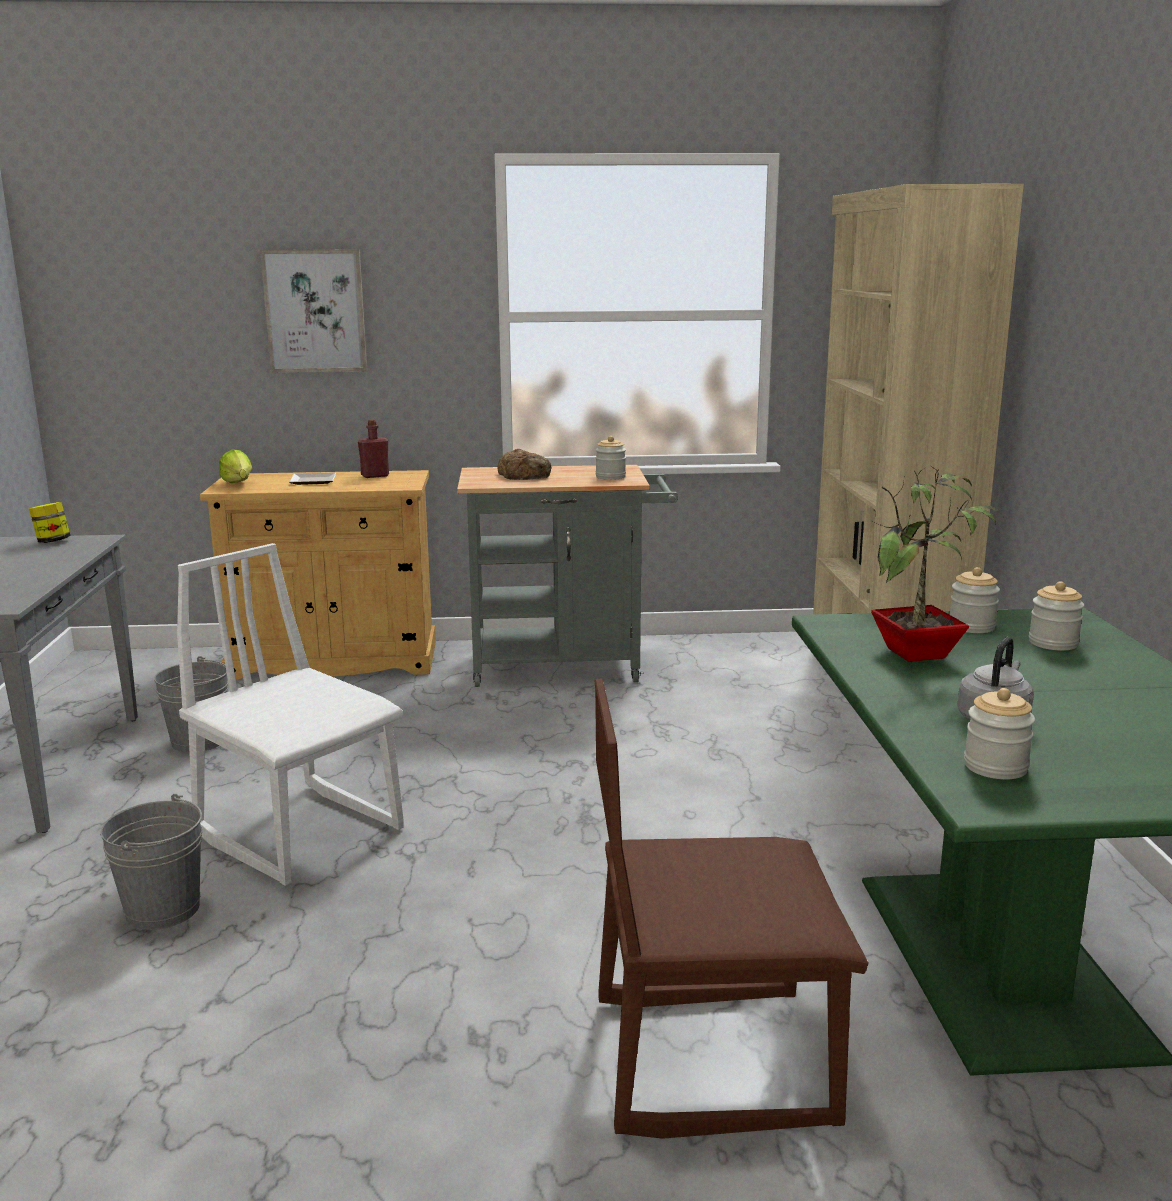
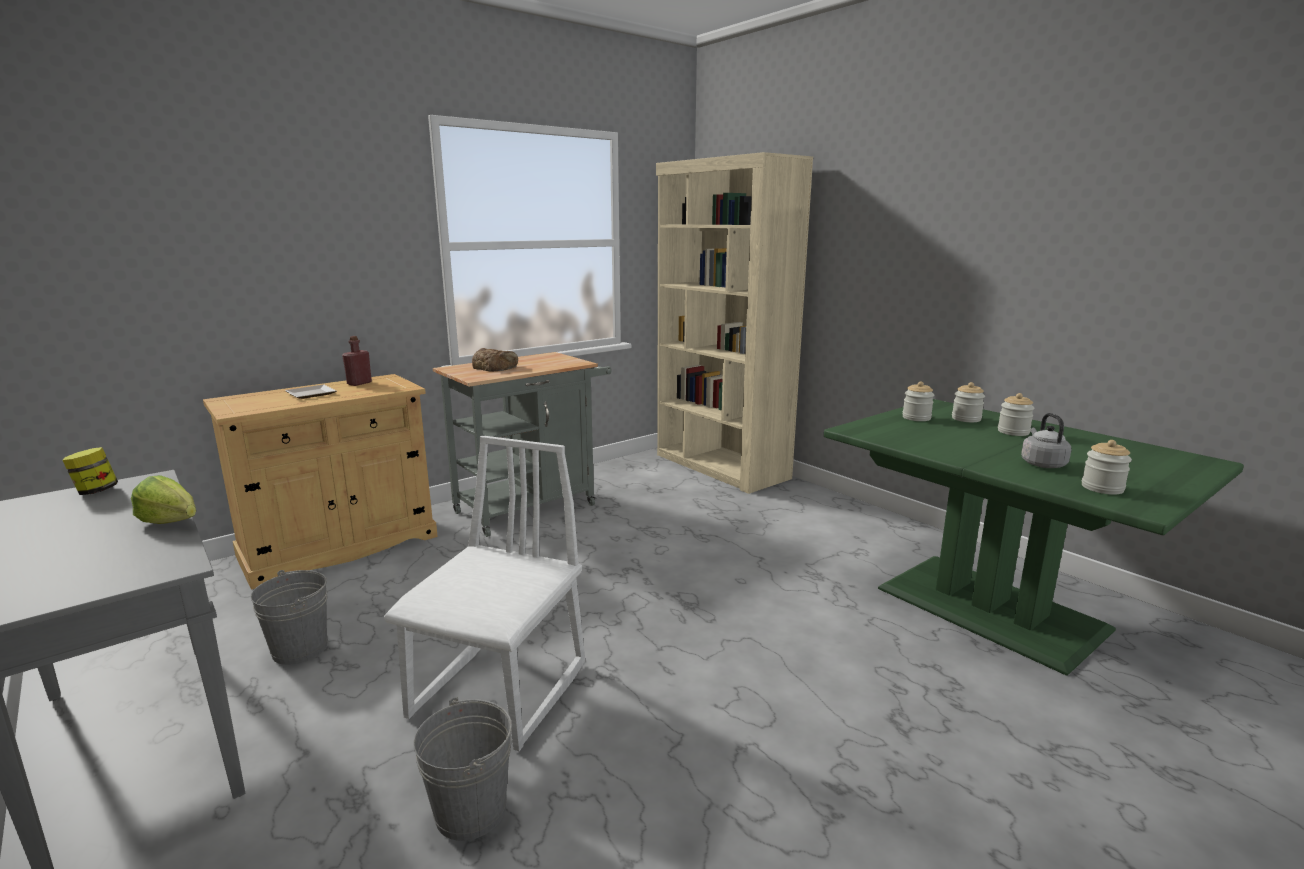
camera: 35 degrees left, 0 degrees up
(238, 485) = (242, 406): lettuce -> lettuce (173, 524)
(301, 831) = (501, 691): white chair -> white chair turned 105 degrees clockwise
(315, 311) = (282, 243): picture -> none
(610, 477) = (559, 361): jar -> jar (1013, 432)
(711, 1058) = (964, 728): brown chair -> none
(918, 655) = (933, 438): potted plant -> none

